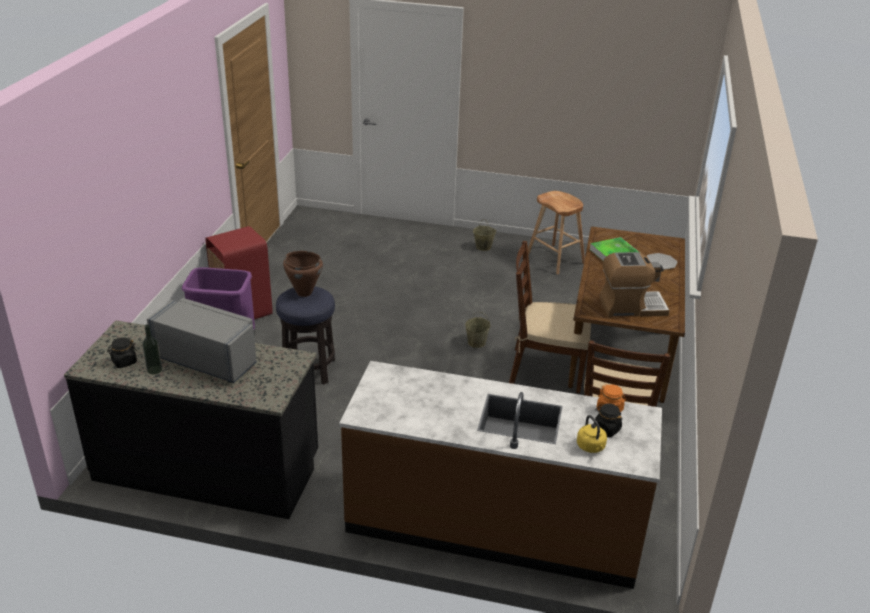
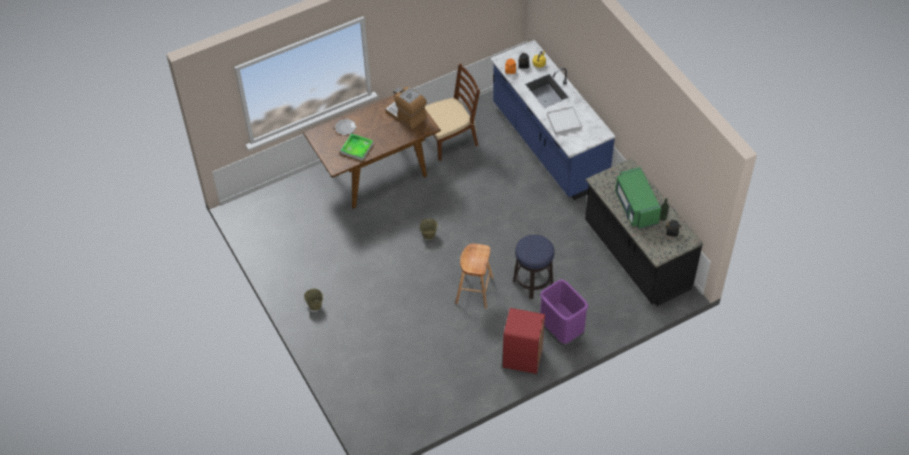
camera: 130 degrees left, 20 degrees up
(207, 359) = (635, 207): grey microwave -> green microwave
(304, 292) = (531, 252): brown cooking pot -> none
(436, 394) = (564, 122): none -> white tray
(494, 524) = (548, 145): brown counter -> blue counter
(545, 370) = (421, 193): brown chair -> none
(555, 259) = (292, 260): brown stool -> brown stool (474, 290)

